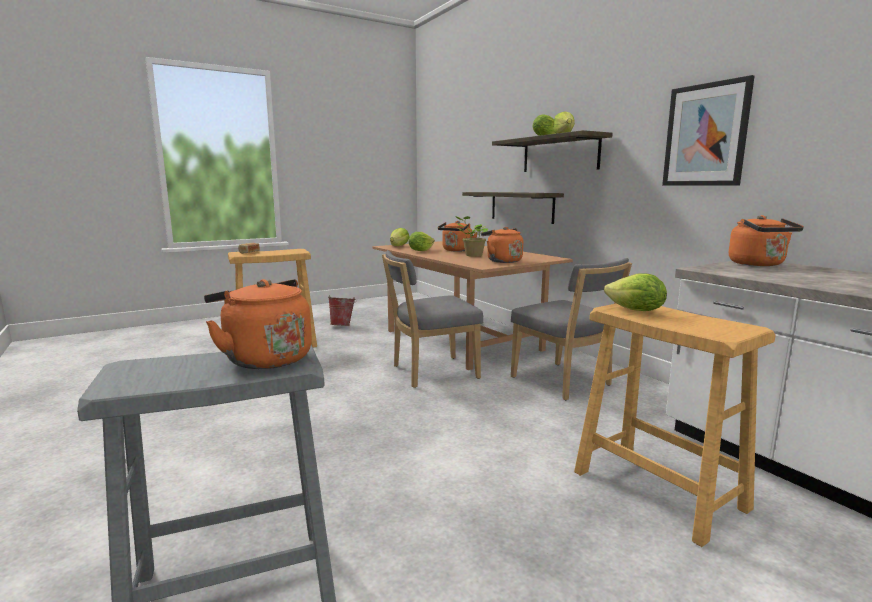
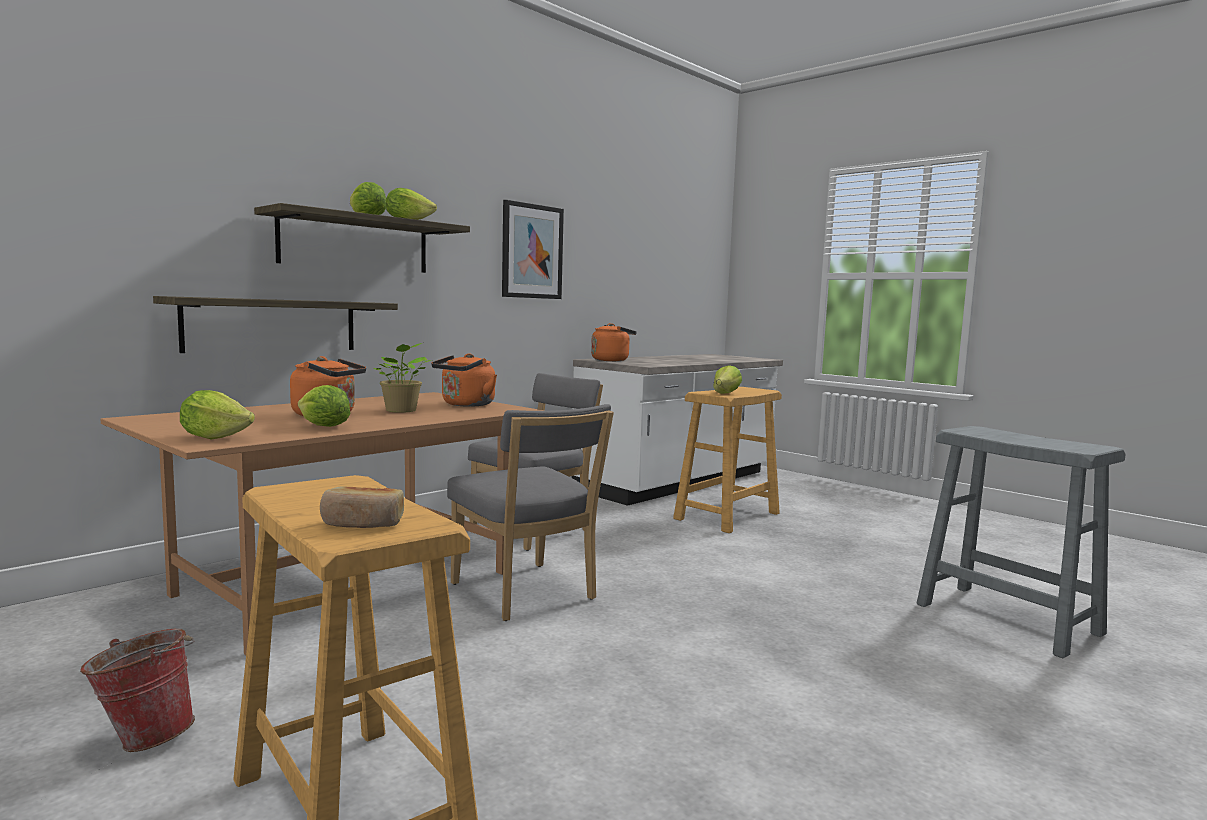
camera: 105 degrees left, 5 degrees down
(265, 358) = (990, 432): orange kettle -> none

